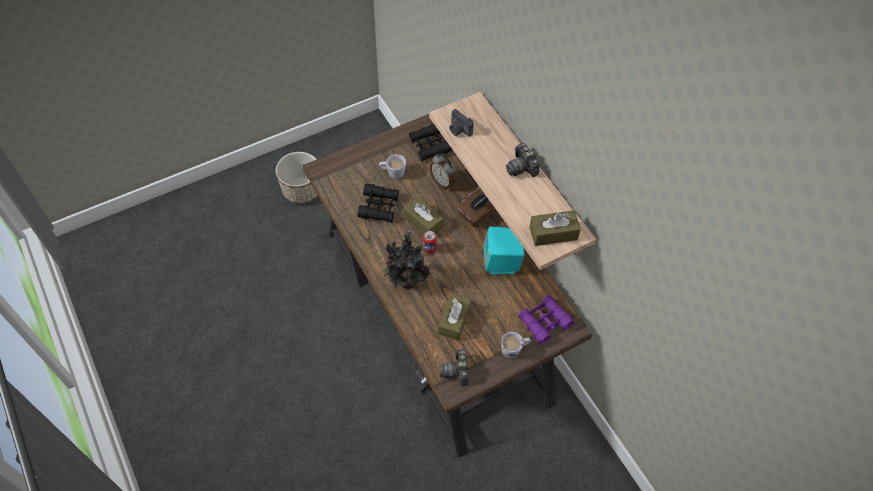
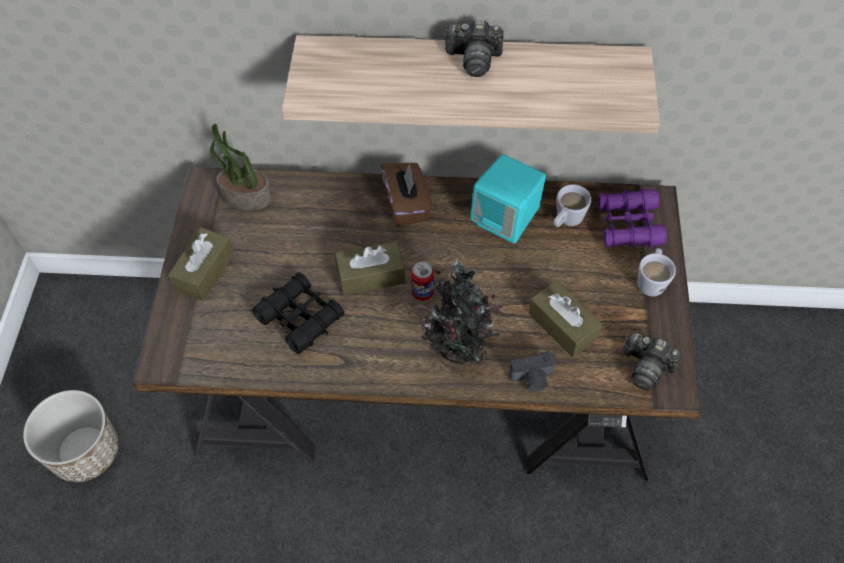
camera: 55 degrees left, 0 degrees up
(392, 173) = (254, 268): white mug -> white mug (566, 221)
(430, 145) = (245, 197): black binoculars -> potted plant
(443, 182) = (321, 216): alarm clock -> none
(459, 130) = (347, 92): camera -> camera (532, 379)
(553, 233) = (613, 83): brown tissue box -> brown tissue box (204, 271)

